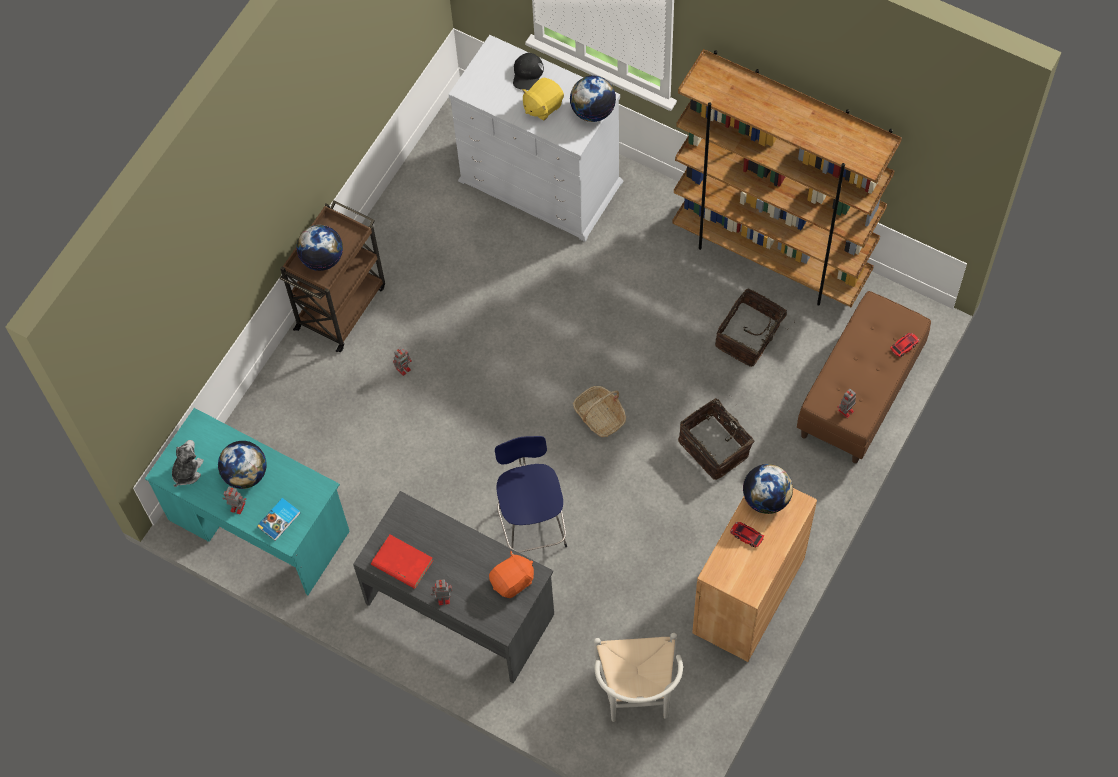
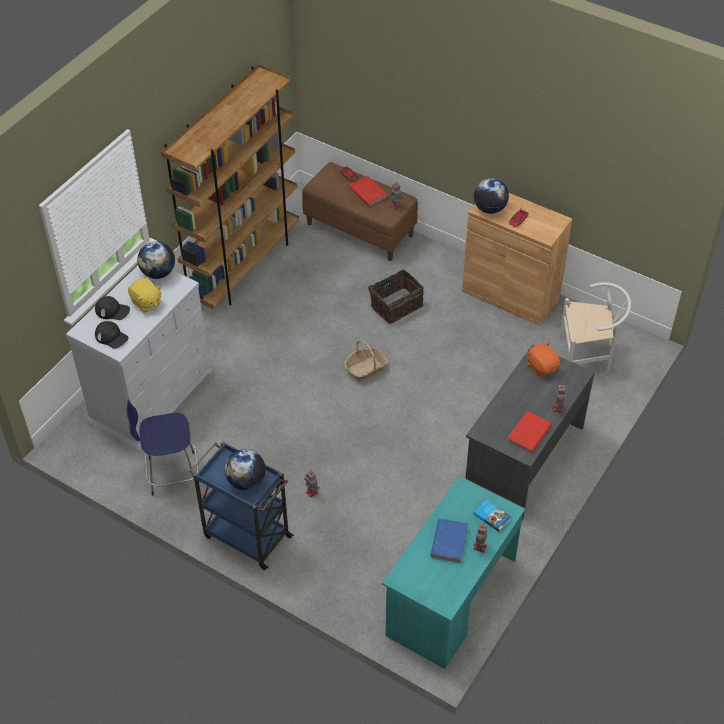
camera: 90 degrees left, 15 degrees down
(187, 471) = (445, 586): plush toy -> none
(246, 474) = (449, 541): globe -> blue book
(341, 306) = (246, 535): brown cart -> blue cart
(486, 80) = (111, 337): none -> black cap
(532, 524) = (454, 412): blue stool -> blue stool (170, 474)
(749, 336) = (308, 282): basket -> none
(868, 373) = (367, 193): none -> red book

